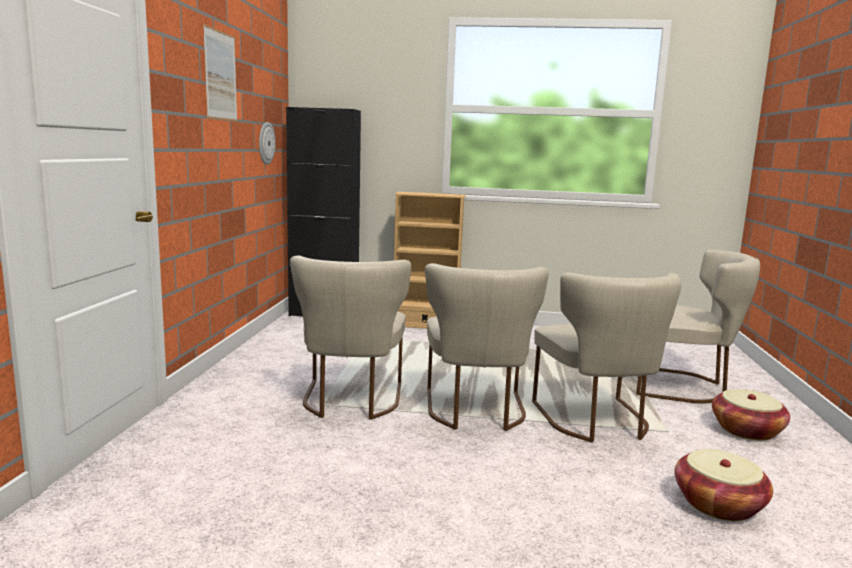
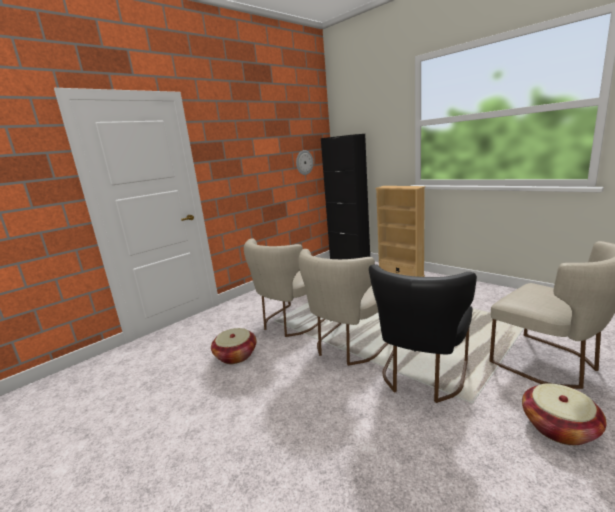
camera: 40 degrees right, 5 degrees up
(220, 76) = (255, 132): picture -> none
(597, 422) = (421, 377): beige chair -> black chair
(718, 504) = (422, 484): basket -> basket (236, 355)

